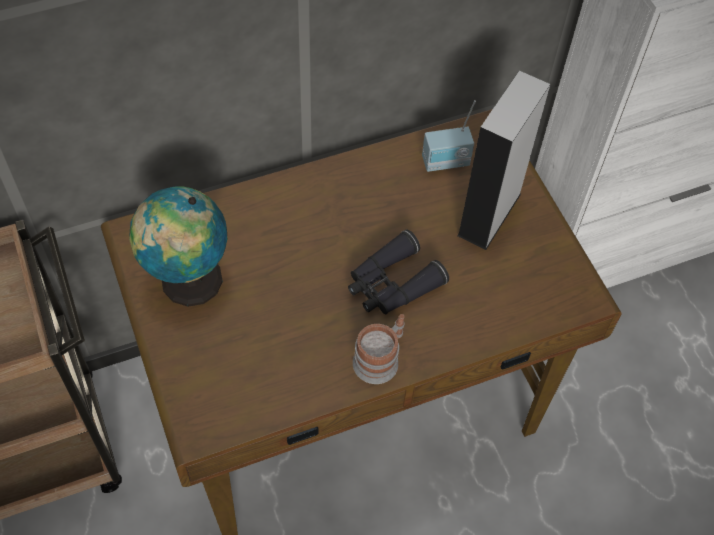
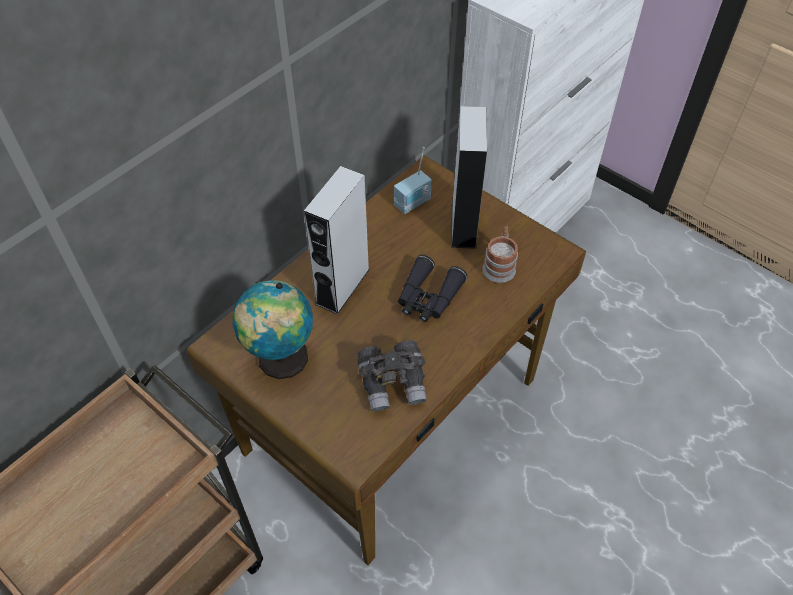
camera: 25 degrees left, 5 degrees down
(291, 366) = (393, 383): none -> grey binoculars
(304, 227) = (342, 286): none -> grey speaker
(380, 358) = (452, 349): mug -> mug (499, 265)

